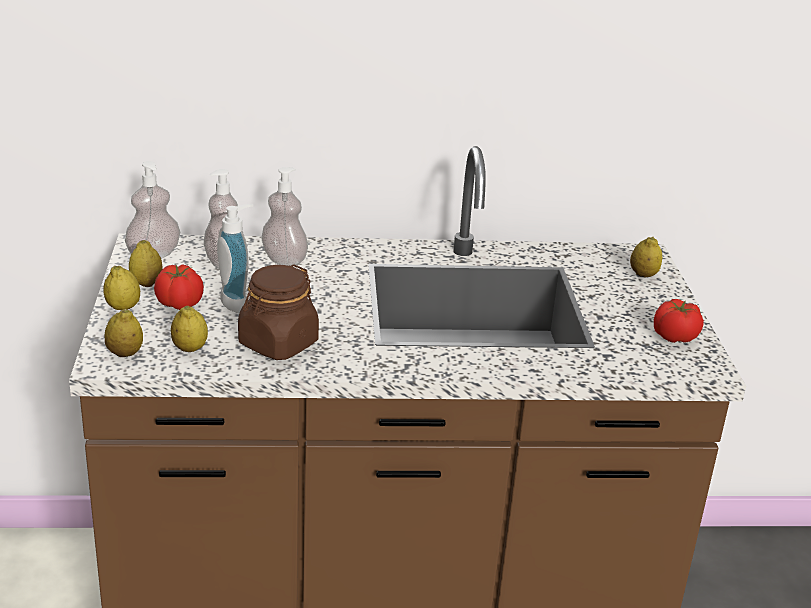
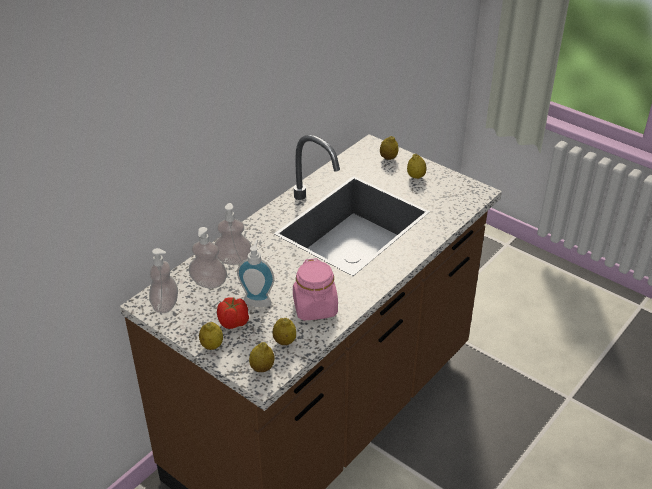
camera: 45 degrees left, 10 degrees up
(146, 283) = (195, 323): lemon -> lemon (416, 176)
(278, 344) = (315, 307): brown jar -> pink jar
(674, 337) = (447, 184): tomato -> none

